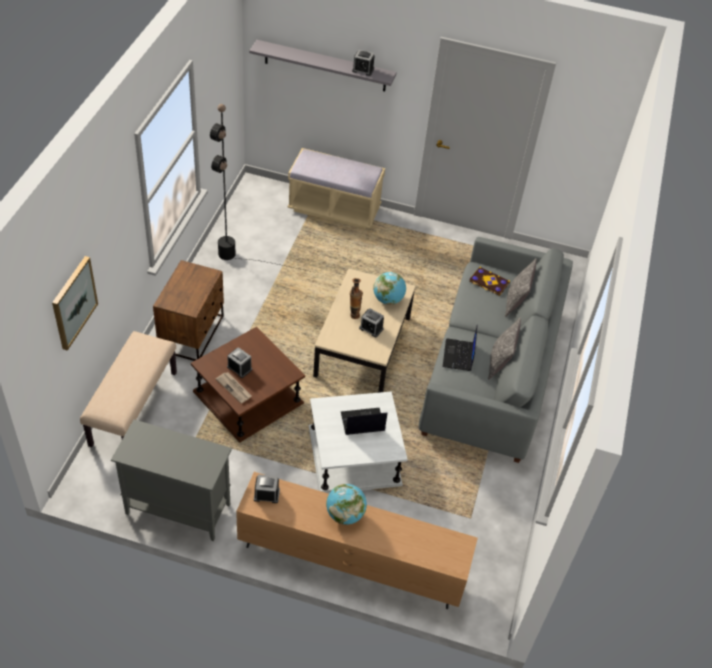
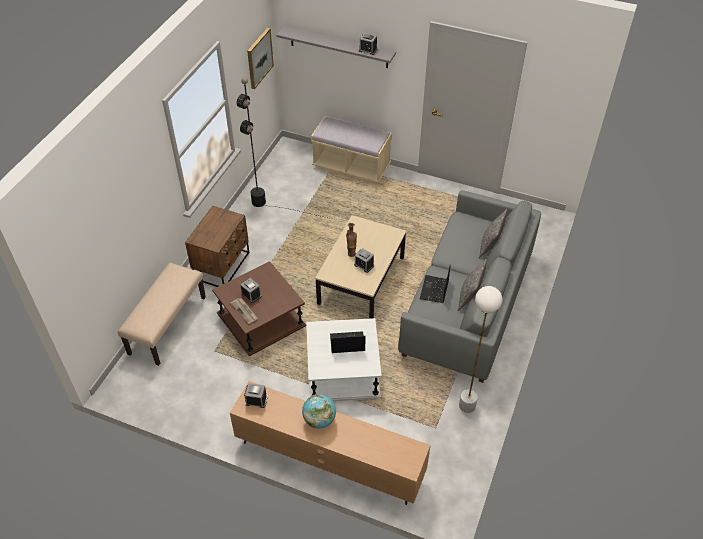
camera: 10 degrees right, 0 degrees up
(73, 302) = (106, 237): picture -> picture (259, 58)
(177, 509) = (191, 409): grey cabinet -> none
(388, 300) = (381, 241): globe -> none
(489, 282) = (468, 229): book -> none
(504, 490) = (467, 406): none -> white floor lamp

